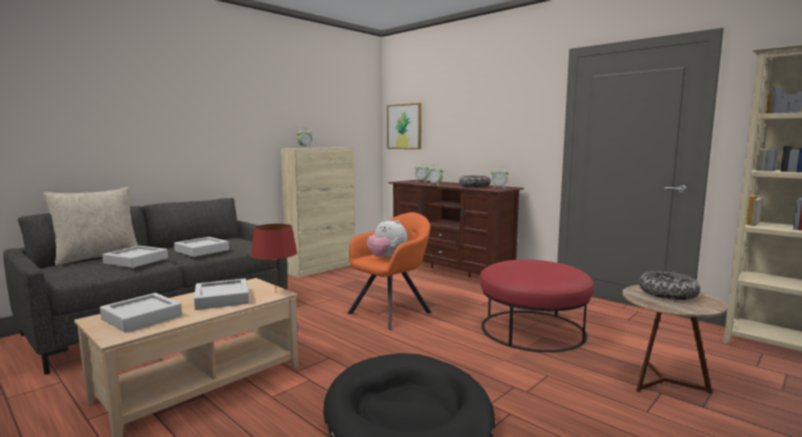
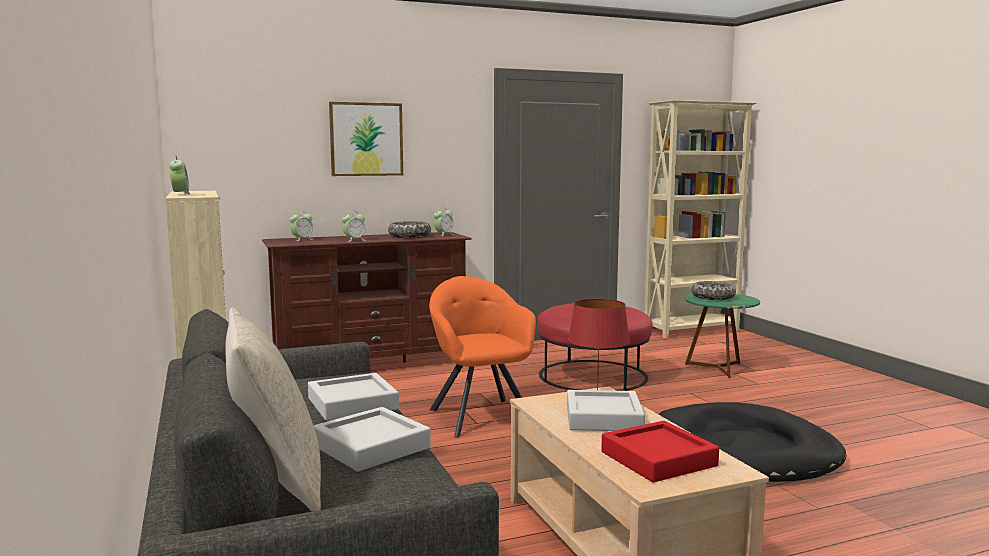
camera: 65 degrees left, 0 degrees up
(142, 317) = (658, 459): grey tray -> red tray
(387, 258) = (490, 340): plush toy -> none
(404, 126) = (226, 150): picture -> picture (366, 139)
(664, 382) = (718, 368): brown side table -> green side table

